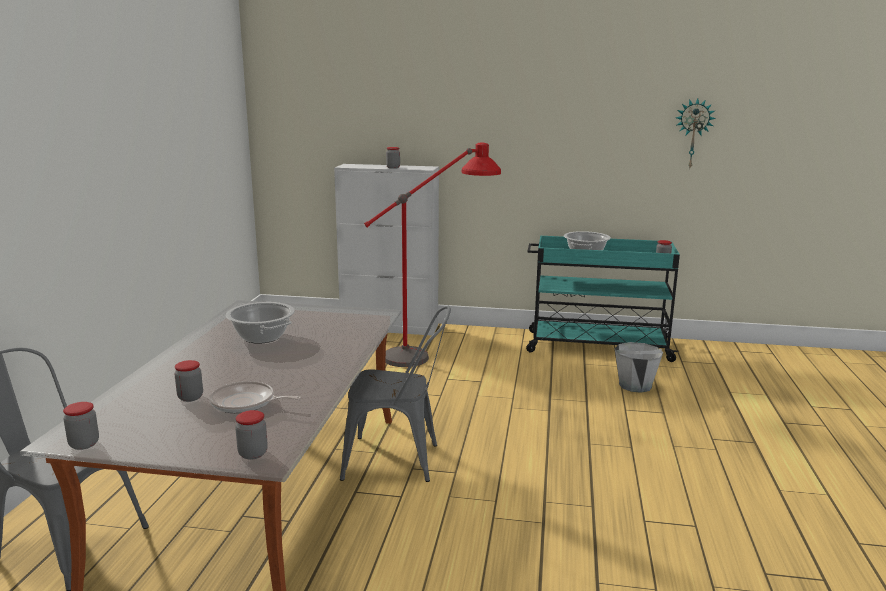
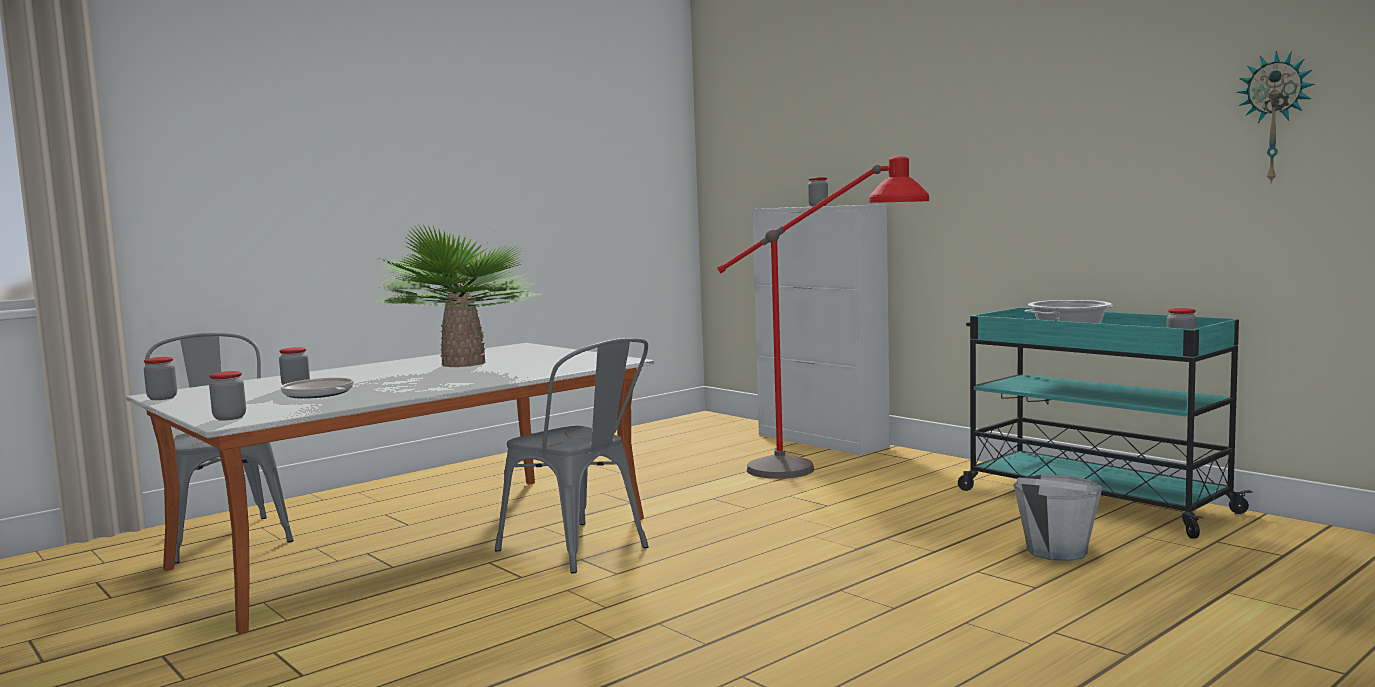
camera: 40 degrees right, 10 degrees down
(262, 337) = (464, 363): cooking pot -> potted plant

